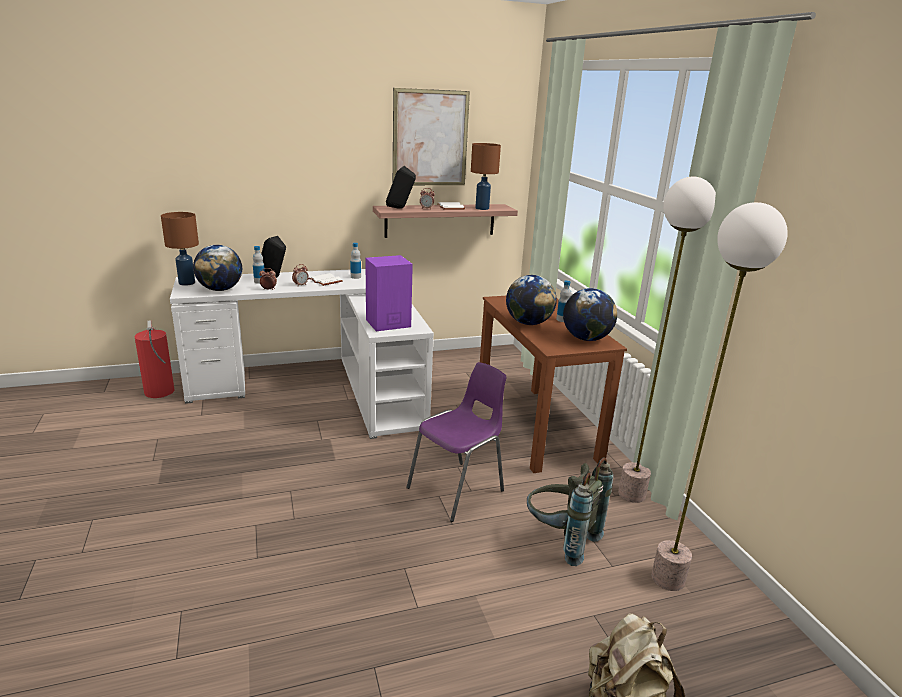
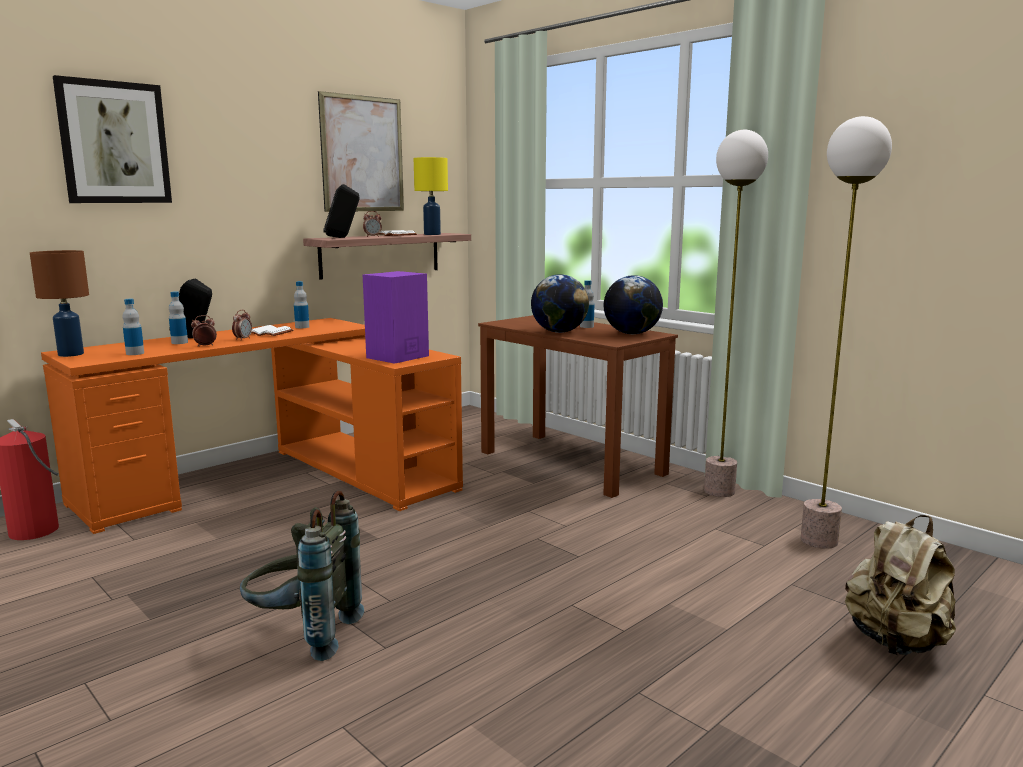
camera: 25 degrees left, 10 degrees down
(220, 289) = (135, 353): globe -> bottle
(229, 134) = (114, 143): none -> picture
(322, 386) = (281, 479): white desk -> orange desk
(458, 489) = (551, 528): purple chair -> none
(482, 208) = (432, 234): brown table lamp -> yellow table lamp
(560, 540) = (697, 540): grey backpack -> grey backpack (303, 635)

